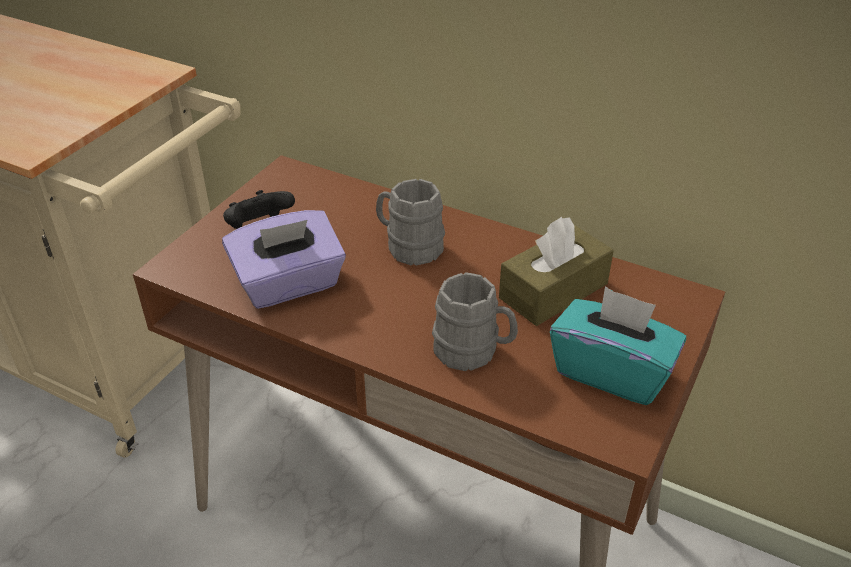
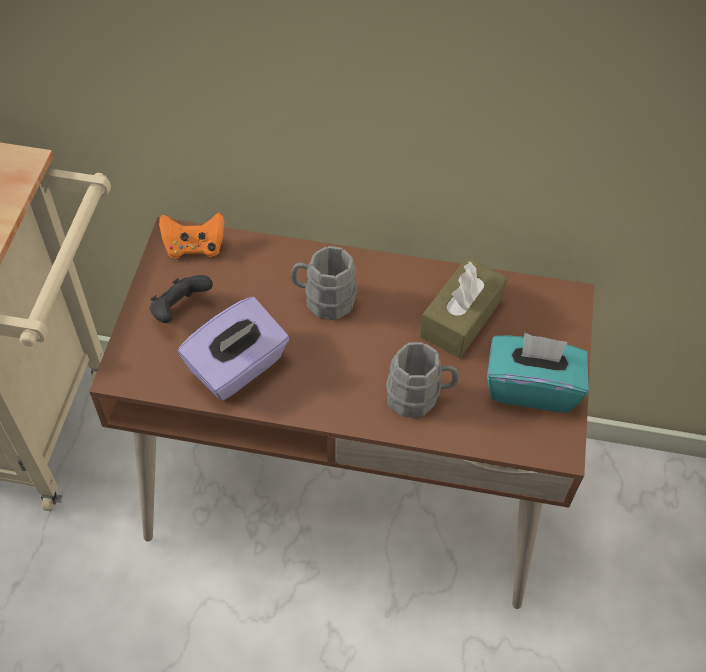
camera: 20 degrees left, 15 degrees up
(302, 182) = (194, 247): none -> orange game controller

